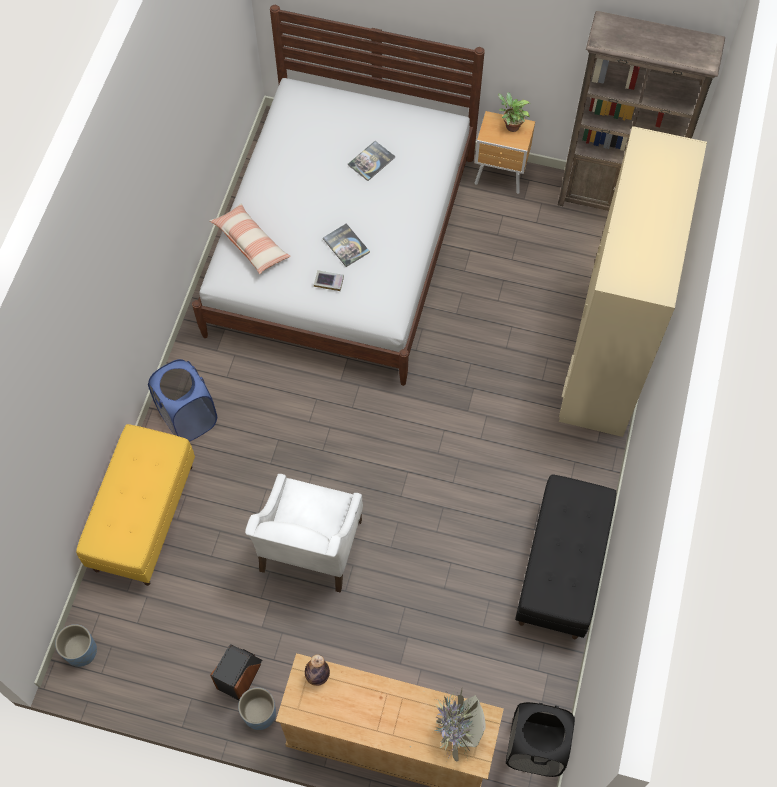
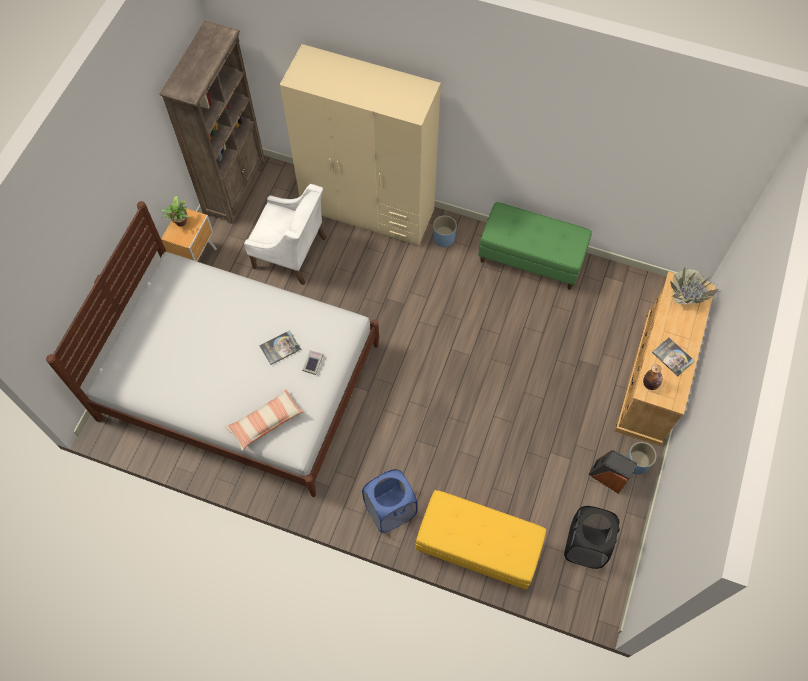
camera: 85 degrees left, 0 degrees up
(81, 651) = (589, 598): blue planter -> blue planter (443, 238)
(310, 546) = (508, 421): white armchair -> white armchair (290, 253)
(371, 161) = (199, 323): book -> book (673, 357)
(534, 748) = (655, 290): black laundry basket -> black laundry basket (585, 545)
(561, 569) = (531, 258): black bench -> green bench

